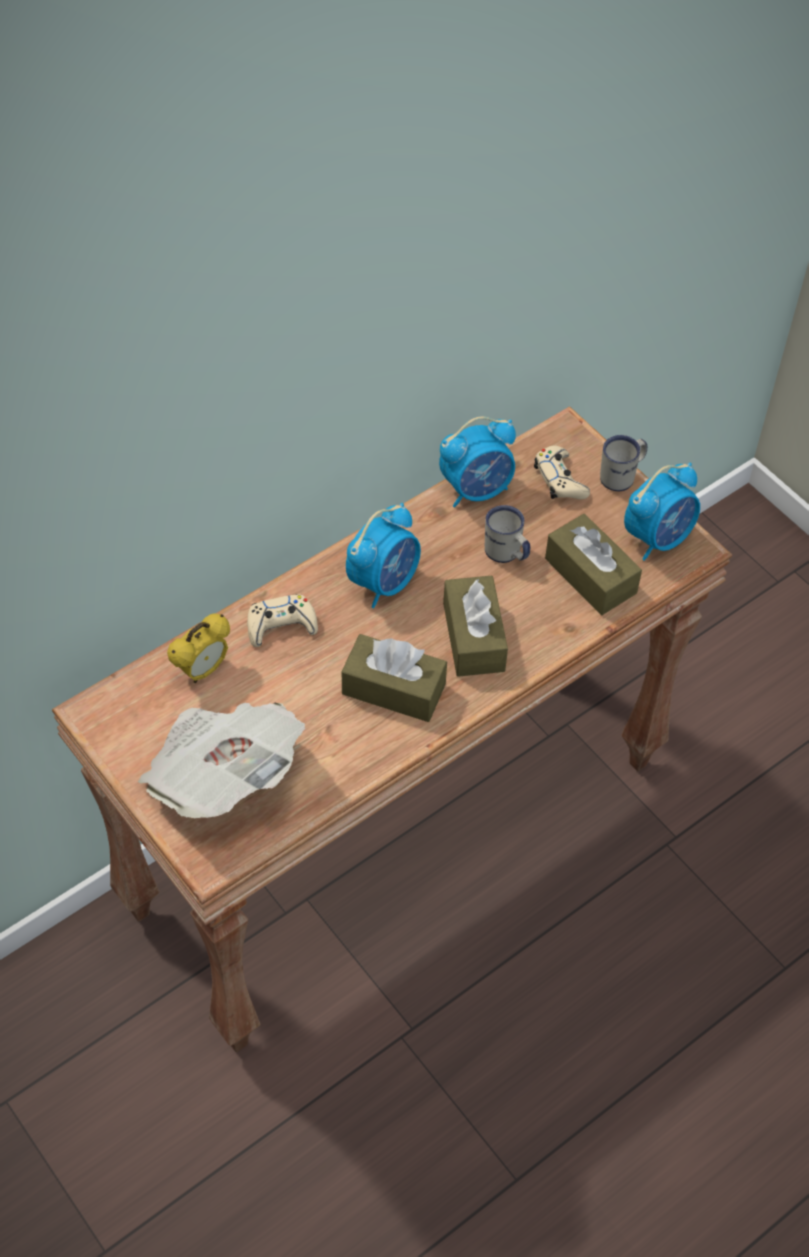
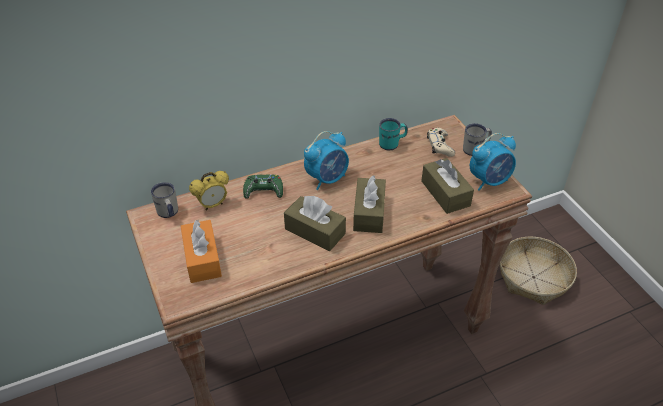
camera: 15 degrees right, 10 degrees down
(222, 775) = (202, 259): newspaper -> orange tissue box
(281, 625) = (263, 190): beige game controller -> green game controller
(477, 489) = (392, 144): alarm clock -> turquoise mug
(506, 554) = (399, 176): white mug -> white mug (168, 213)
(726, 642) = (534, 277): none -> basket

